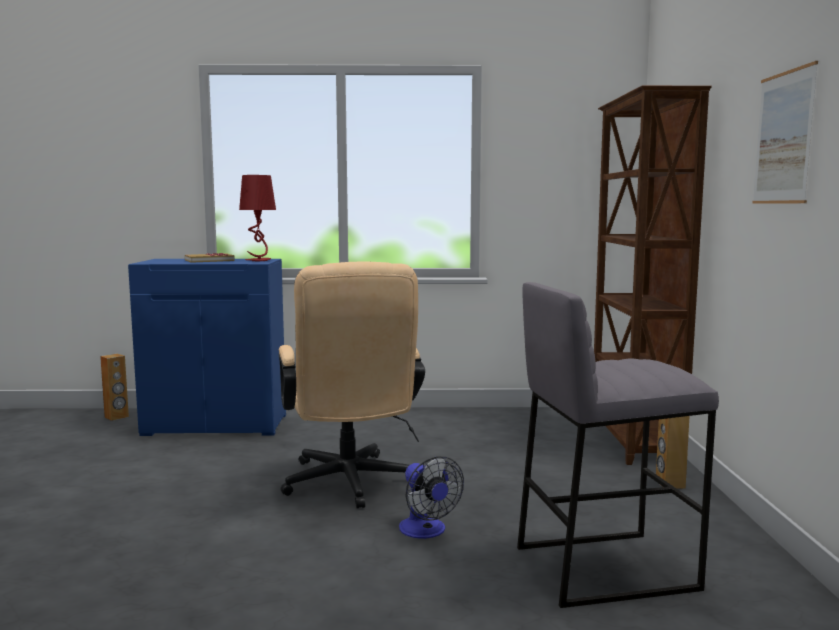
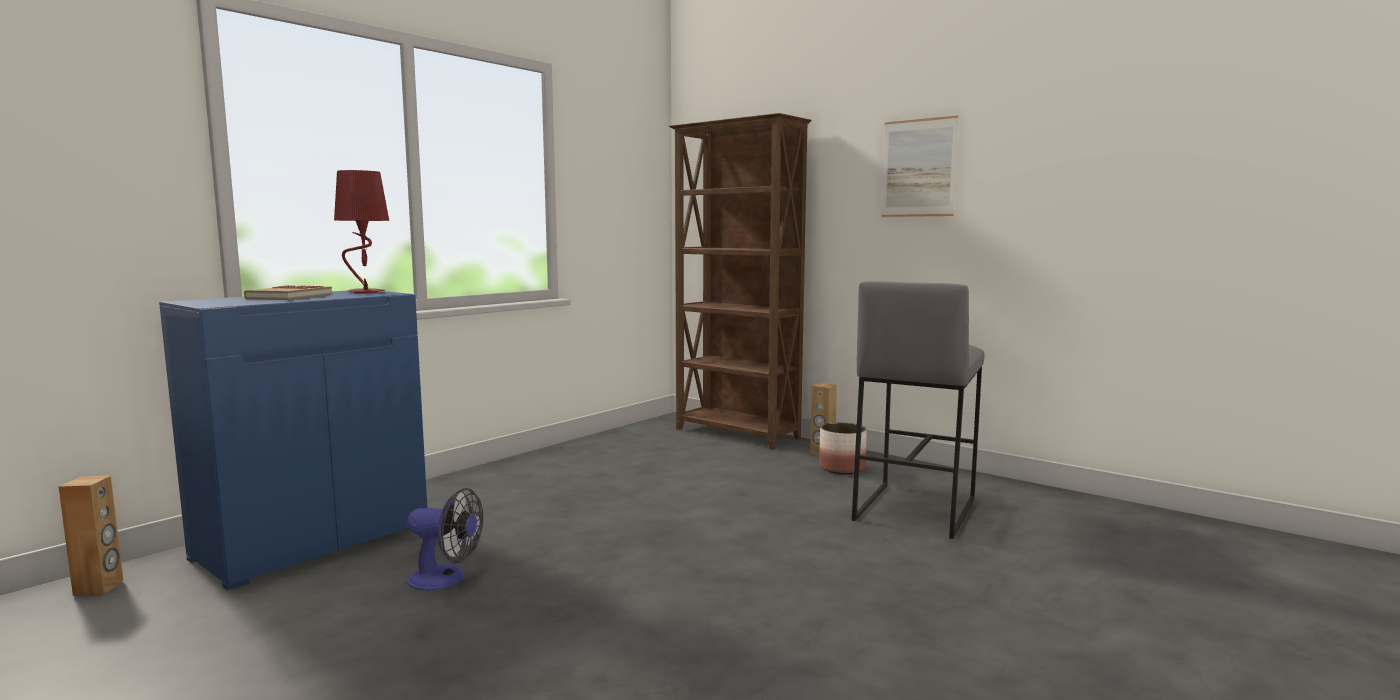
camera: 50 degrees left, 0 degrees up
(350, 485) = (635, 533): beige office chair -> none
(426, 531) = (779, 536): fan -> fan (446, 579)
(647, 504) = (842, 468): none -> planter

